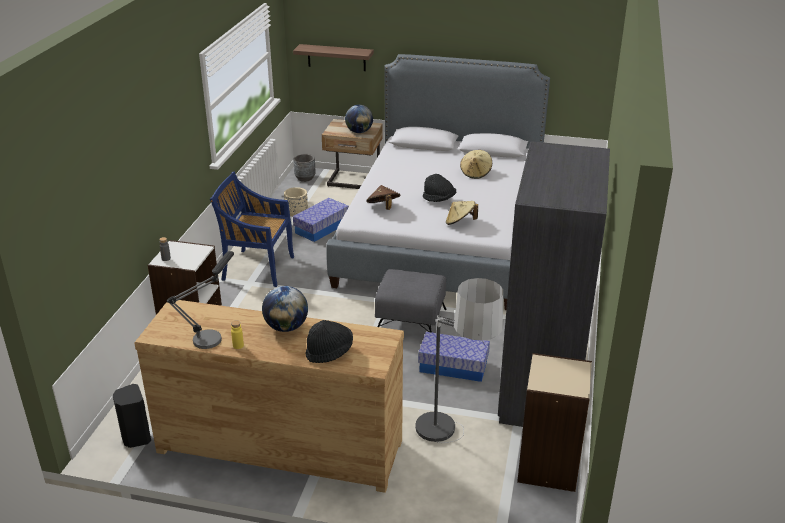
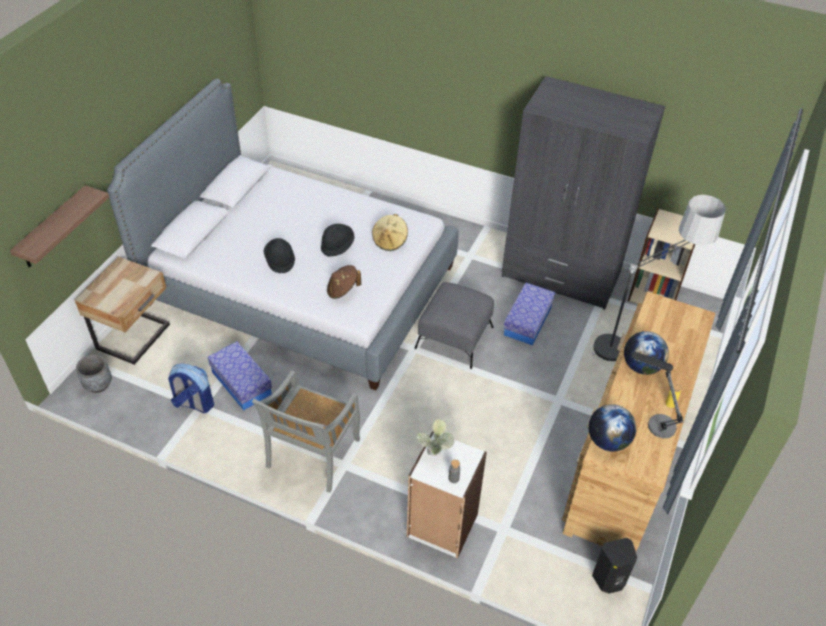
camera: 80 degrees left, 15 degrees up
(189, 248) = (435, 455): none -> potted plant
(257, 268) = (312, 455): blue chair -> grey chair
(296, 213) = (193, 403): beige planter -> backpack
(329, 352) = (680, 341): black hat -> black hat (280, 261)
(359, 132) = (133, 280): globe -> globe (607, 441)
(476, 173) = (286, 209): beige hat -> none

